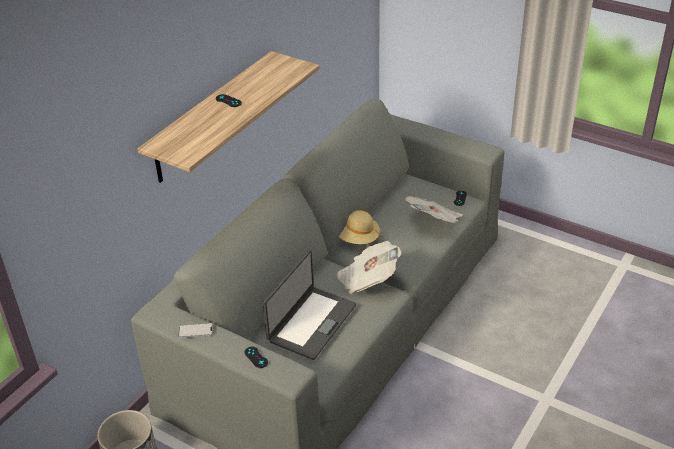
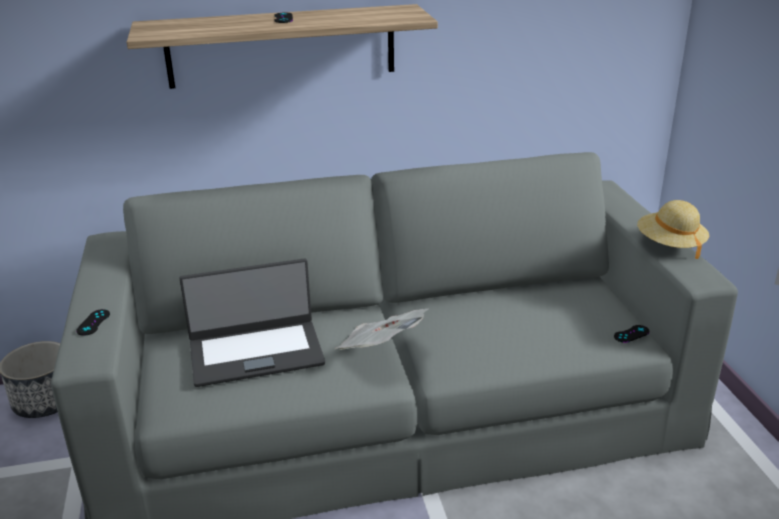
camera: 45 degrees right, 10 degrees down
(195, 331) = (100, 271): phone -> none
(357, 238) = (437, 306): beige hat -> beige hat (670, 245)
(435, 221) = (555, 339): newspaper -> none

